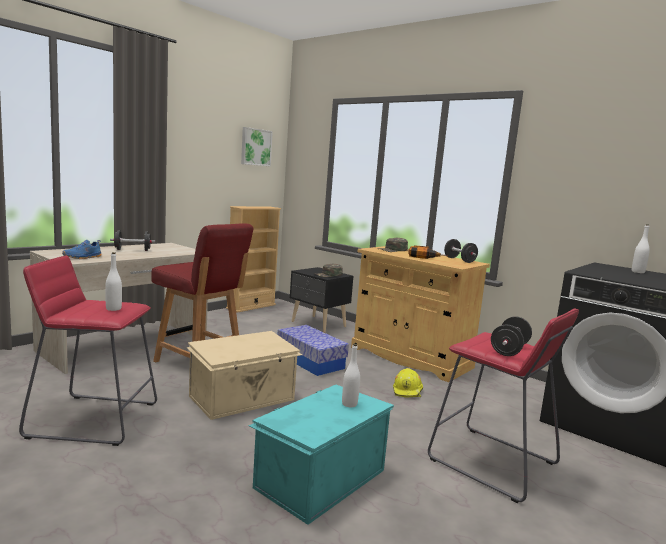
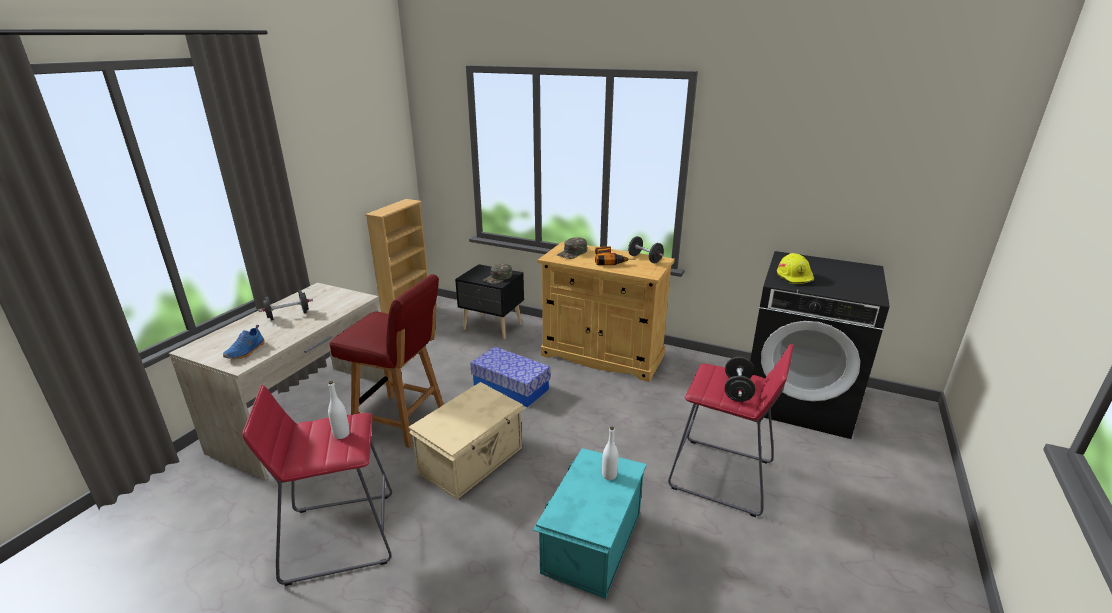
camera: 15 degrees left, 15 degrees up
(255, 147) = (378, 134): picture -> none
(408, 391) = (619, 405): yellow hard hat -> yellow hard hat (795, 277)
(638, 272) = (818, 265): white bottle -> none

